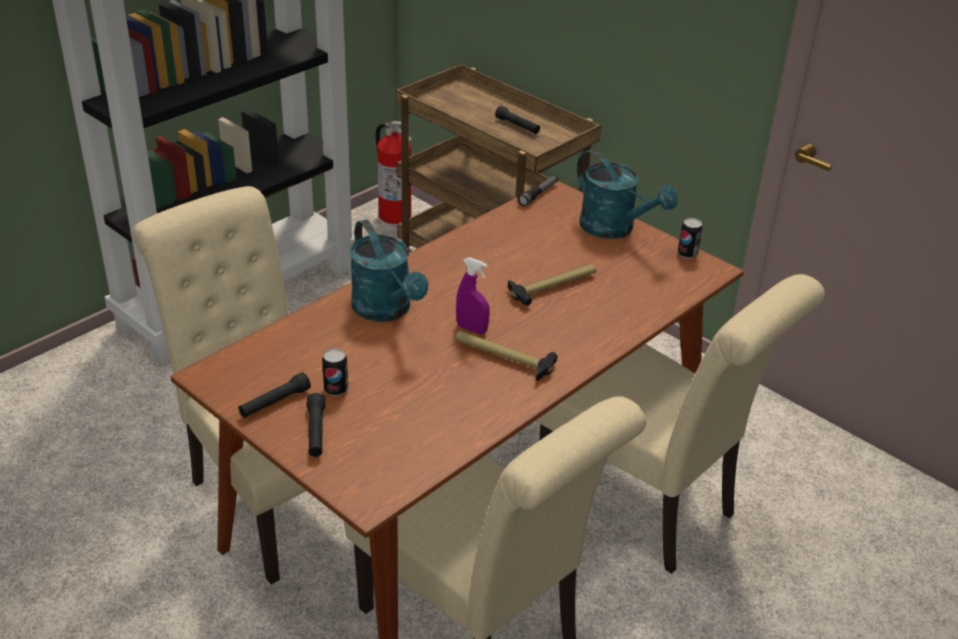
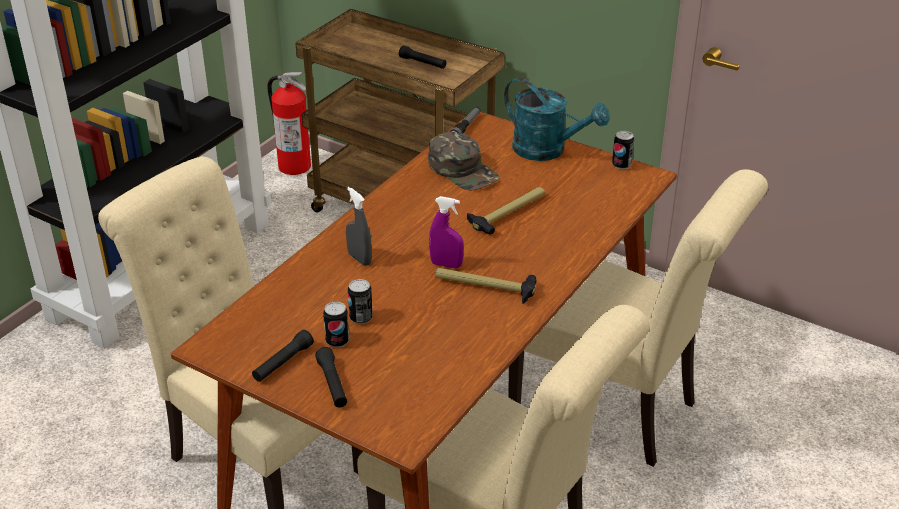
camera: 10 degrees left, 0 degrees up
(367, 370) = (361, 318): none -> can
(387, 310) = (359, 259): turquoise watering can -> grey spray bottle
(521, 237) = (463, 170): none -> green cap

